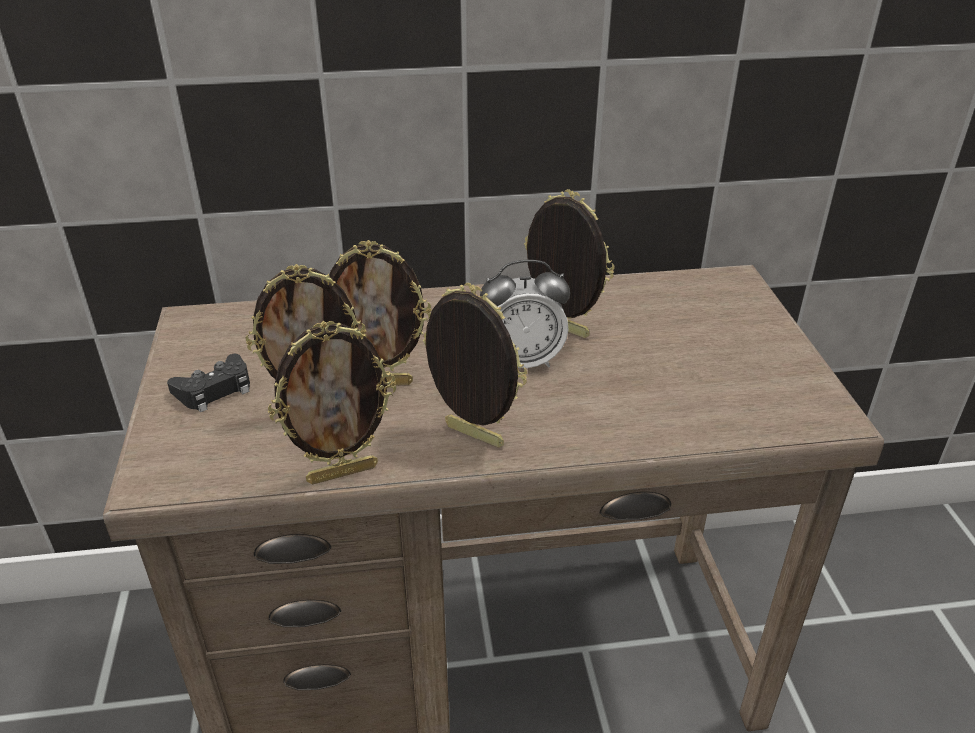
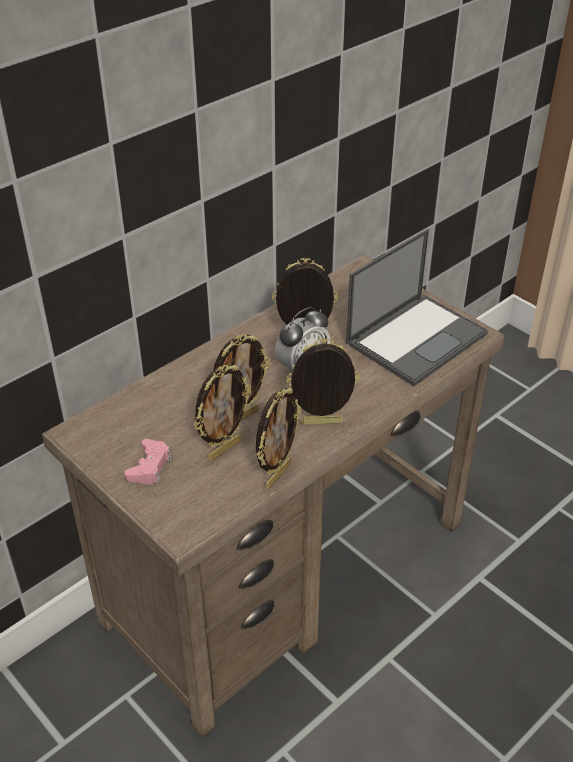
camera: 35 degrees left, 5 degrees up
(215, 390) = (150, 467): black game controller -> pink game controller
(729, 387) = (417, 338): none -> laptop

